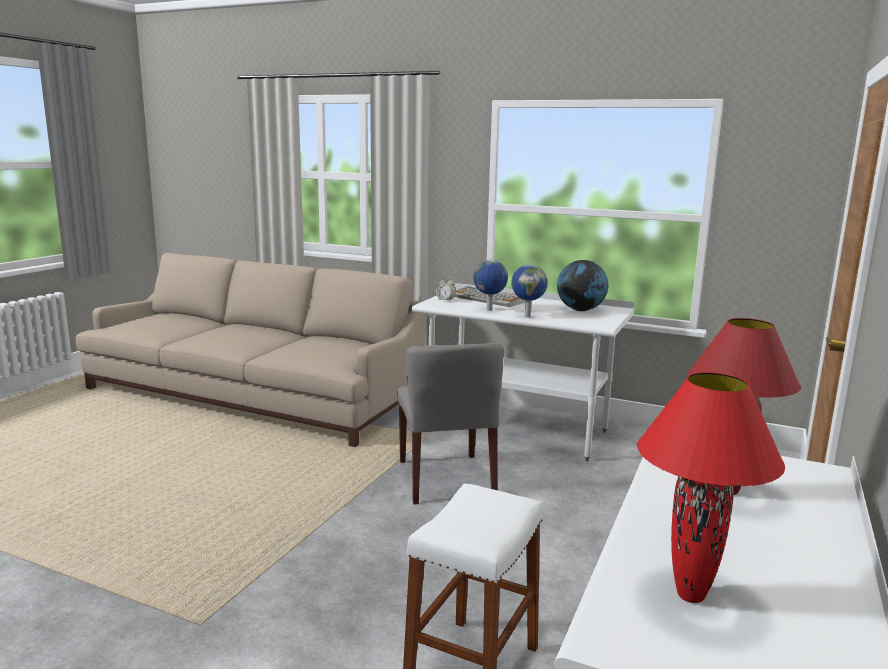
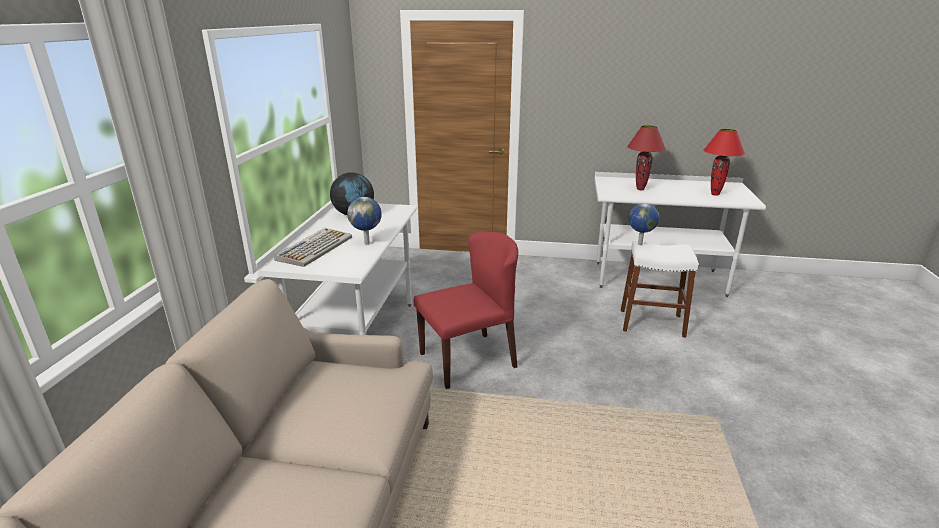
camera: 105 degrees left, 10 degrees up
(445, 300) = (328, 265): alarm clock -> none
(446, 478) = (468, 359): grey chair -> red chair
(527, 316) = (386, 229): globe -> globe (639, 244)

